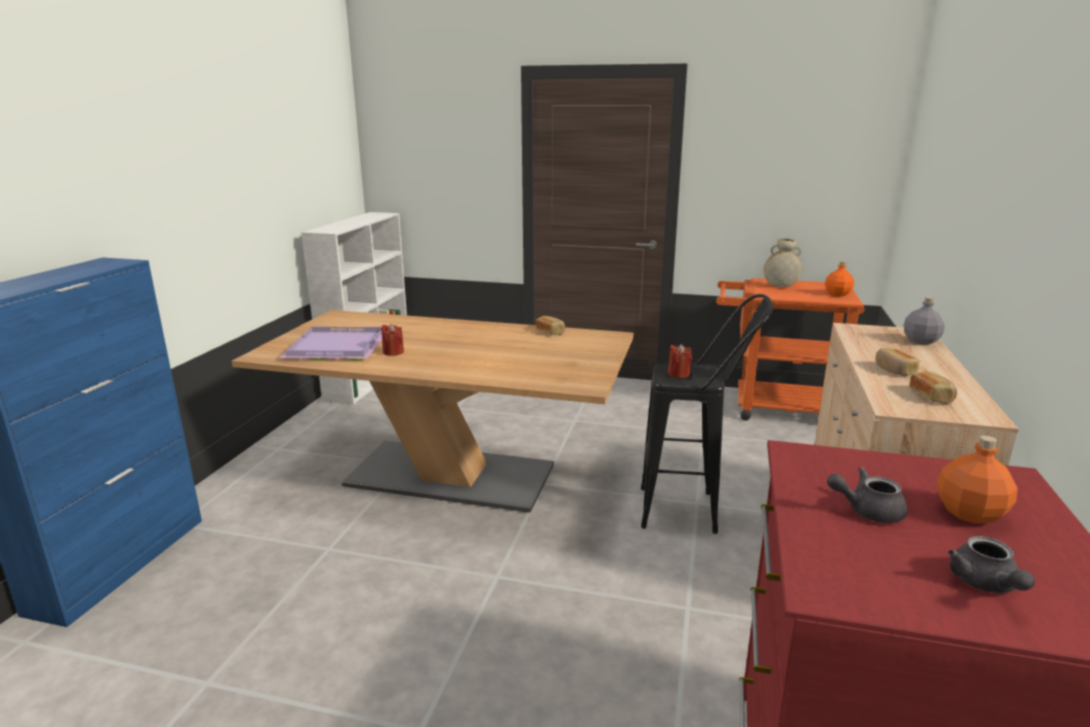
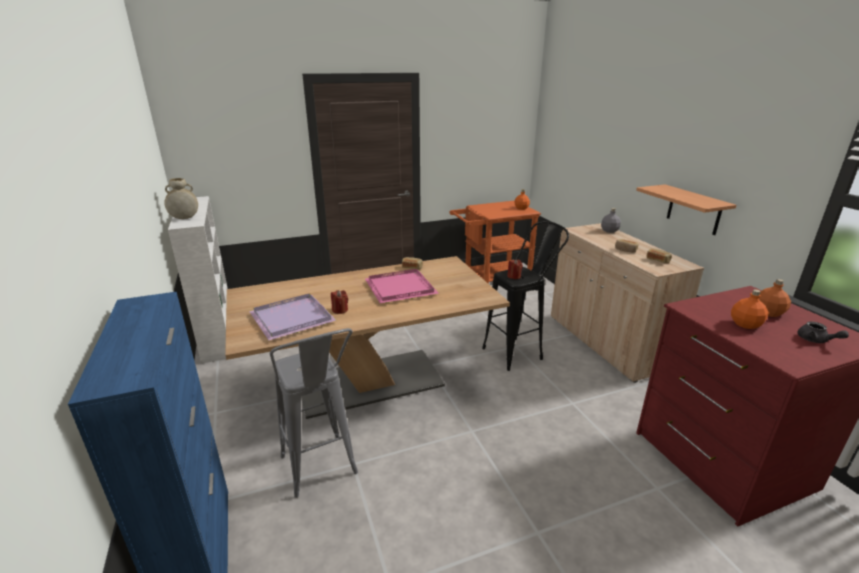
camera: 35 degrees left, 5 degrees up
(290, 544) = (322, 474): none -> grey stool
(498, 348) = (401, 287): none -> pink tray
(780, 286) = (489, 209): beige vase -> beige vase (184, 218)
(866, 511) = (745, 325): grey teapot -> orange bottle
(1031, 305) = (694, 210): none -> shelf

